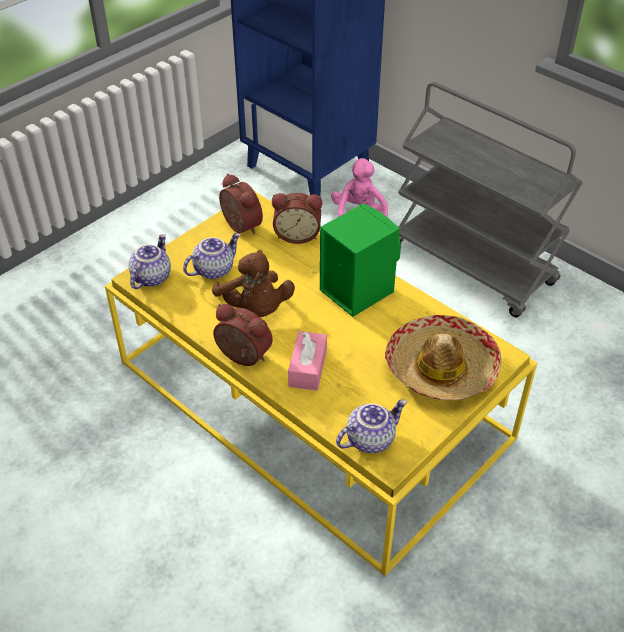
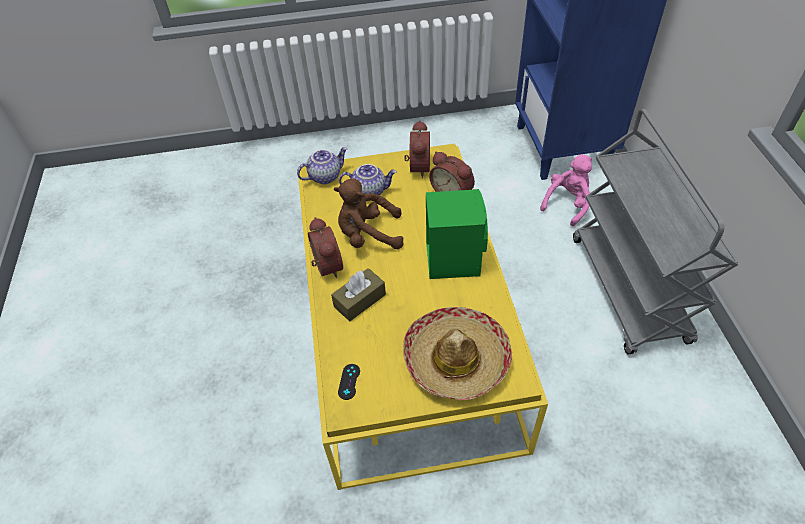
camera: 40 degrees right, 5 degrees up
(255, 309) = (368, 235): brown plush toy -> brown plush toy turned 75 degrees clockwise
(308, 368) = (360, 300): pink tissue box -> brown tissue box
(370, 438) = (349, 381): teapot -> black game controller

